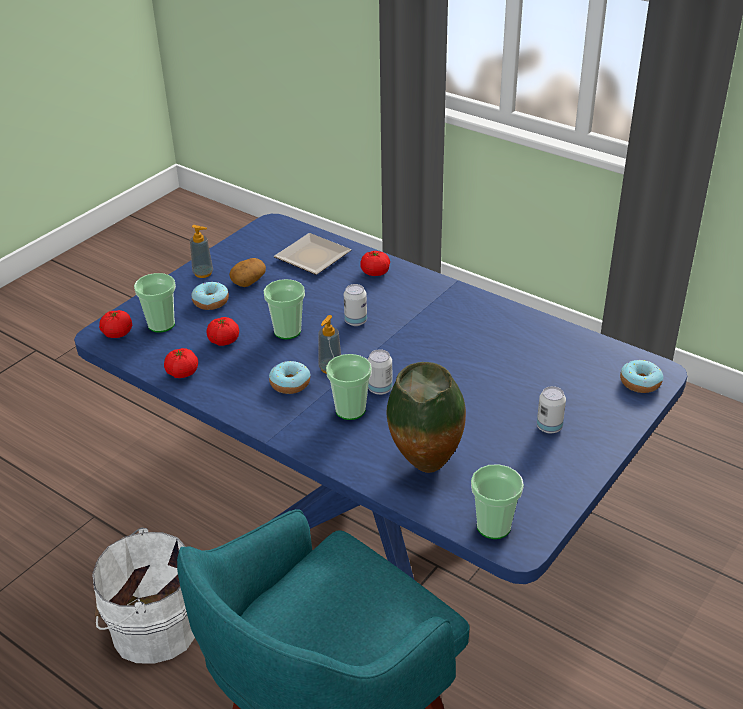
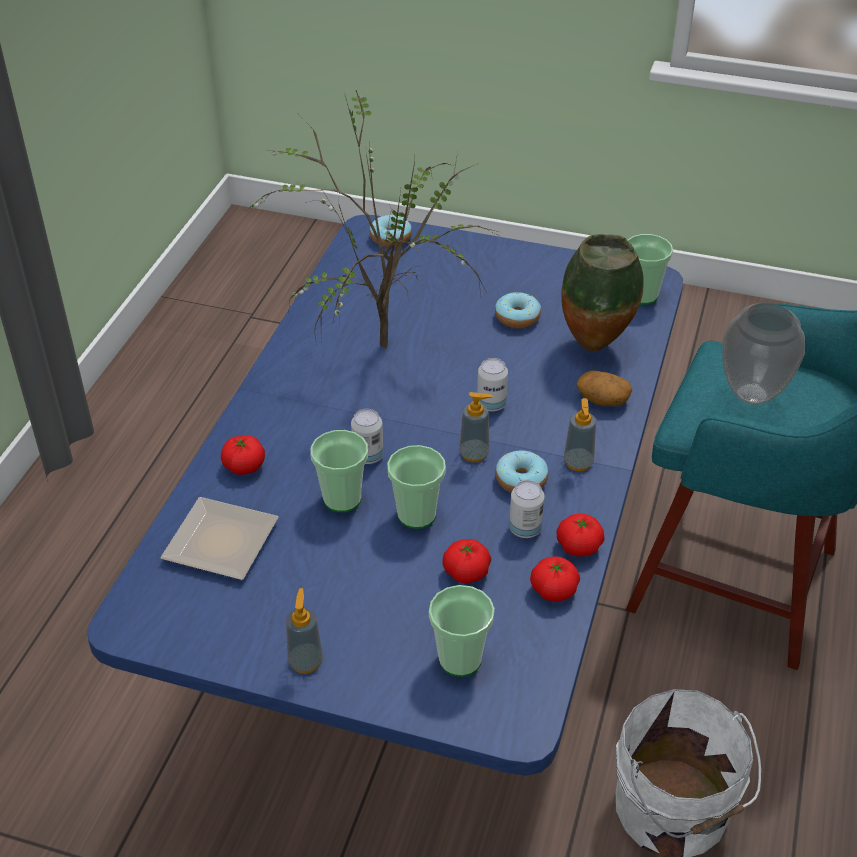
camera: 110 degrees left, 5 degrees up
(117, 333) = (505, 705): tomato -> tomato (579, 546)
(211, 302) = (380, 622): donut -> donut (517, 317)
(248, 281) = (309, 597): potato -> potato (602, 400)
(290, 416) = (578, 463): none -> soap dispenser
(348, 601) = (751, 395): none -> vase
(350, 410) = (540, 418): cup -> cup (342, 498)
(484, 348) = (377, 342): none -> potted plant
(549, 427) = (489, 282): can -> can (525, 529)

